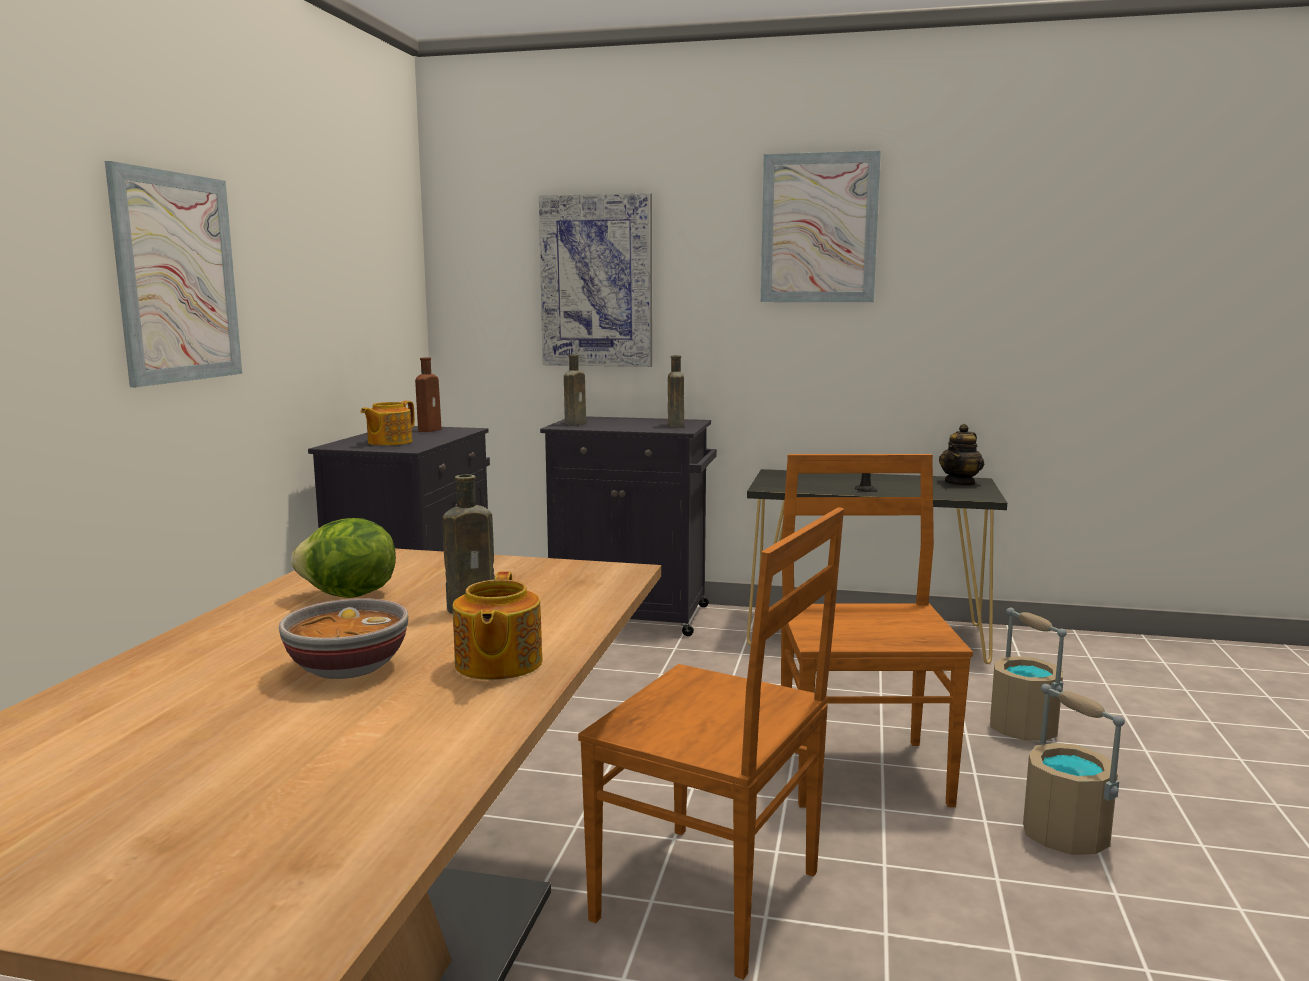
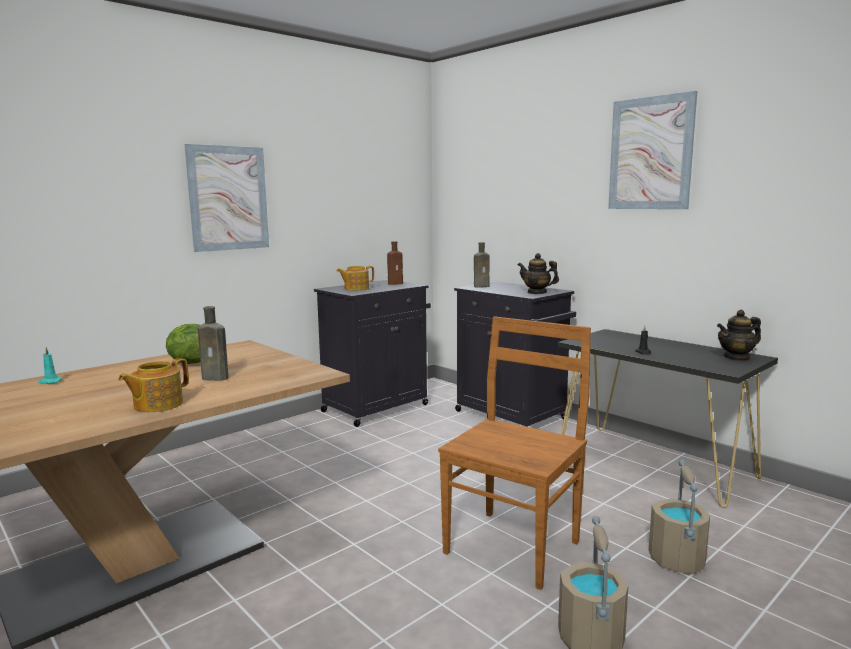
camera: 35 degrees right, 0 degrees up
(137, 681) = (50, 382): none -> turquoise candle
(346, 668) = (111, 393): bowl -> none
(597, 281) = (514, 195): picture -> none
(675, 425) = (537, 292): brown bottle -> teapot
(713, 898) = (327, 581): brown chair -> none

